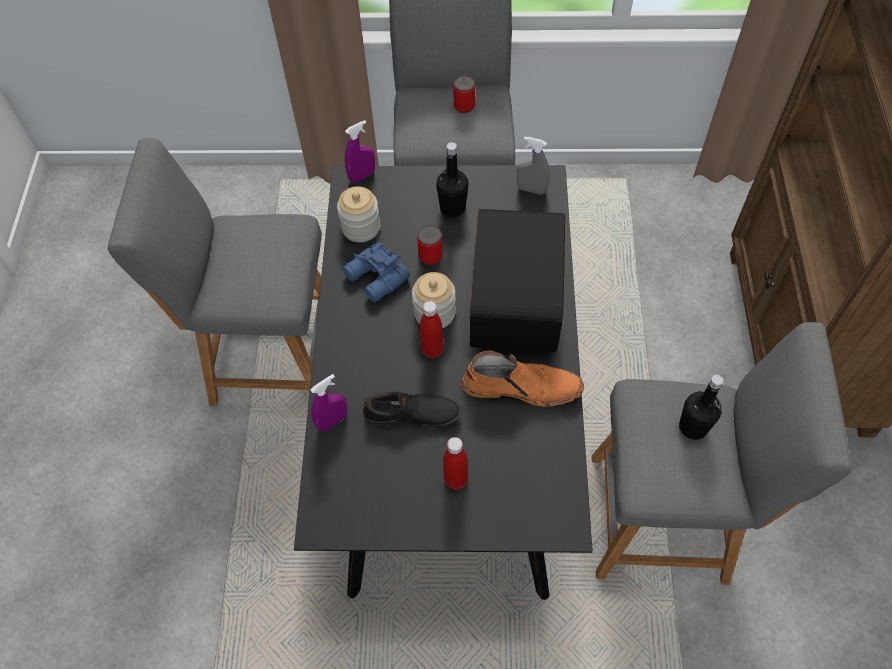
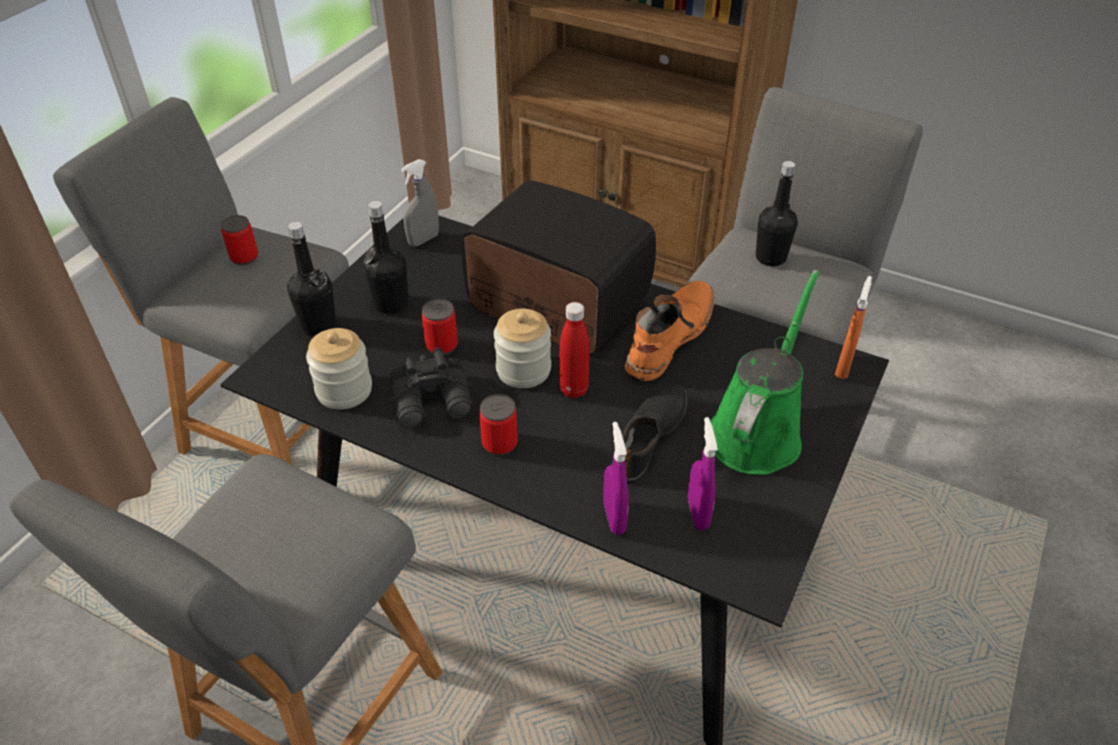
camera: 65 degrees left, 15 degrees down
(361, 331) = (499, 443): none -> can
(362, 176) = (266, 362): purple spray bottle -> purple spray bottle (697, 513)
(376, 279) = (434, 403): blue binoculars -> black binoculars
(408, 182) = (318, 326): none -> black bottle
(456, 480) = (757, 431): red bottle -> green watering can
(561, 519) = (843, 367): none -> orange spray bottle

